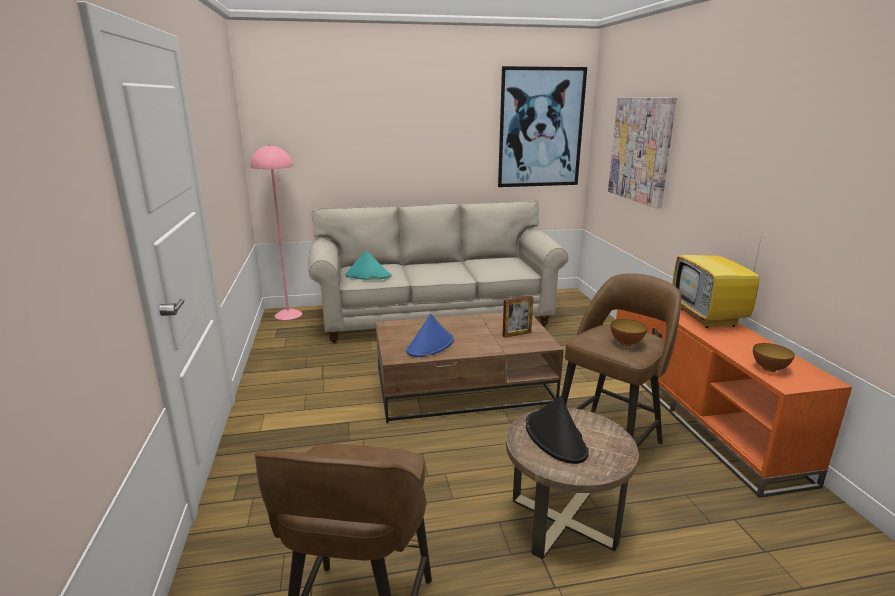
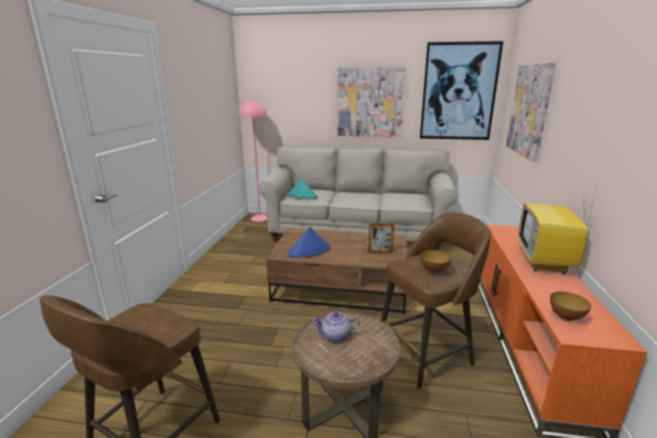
camera: 20 degrees right, 0 degrees up
(434, 143) = (370, 102): none -> picture
(556, 438) = (336, 336): black hat -> teapot

